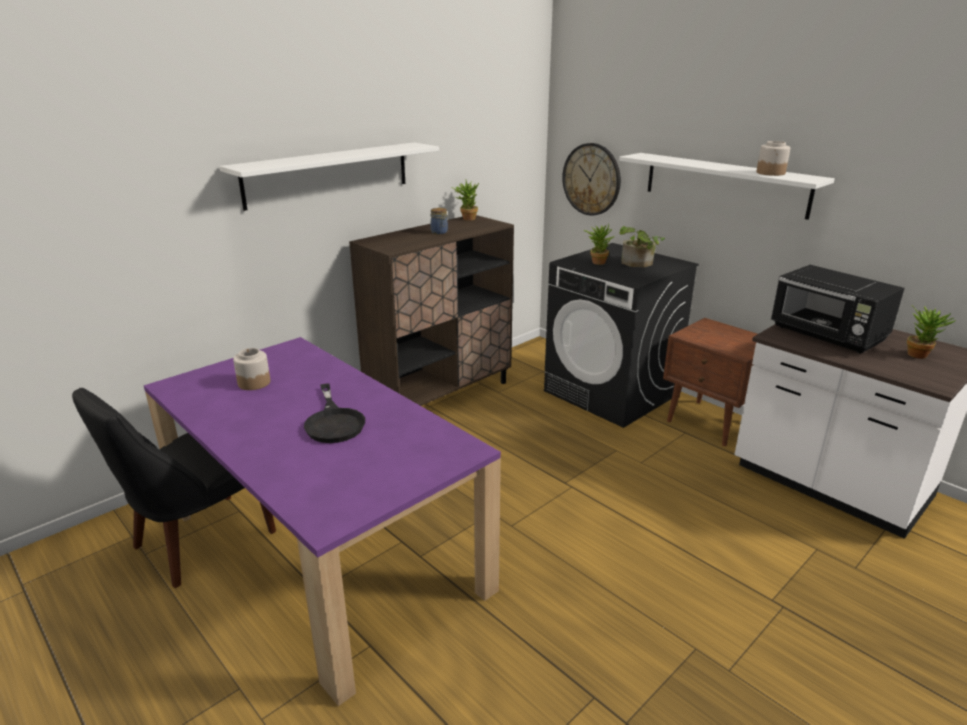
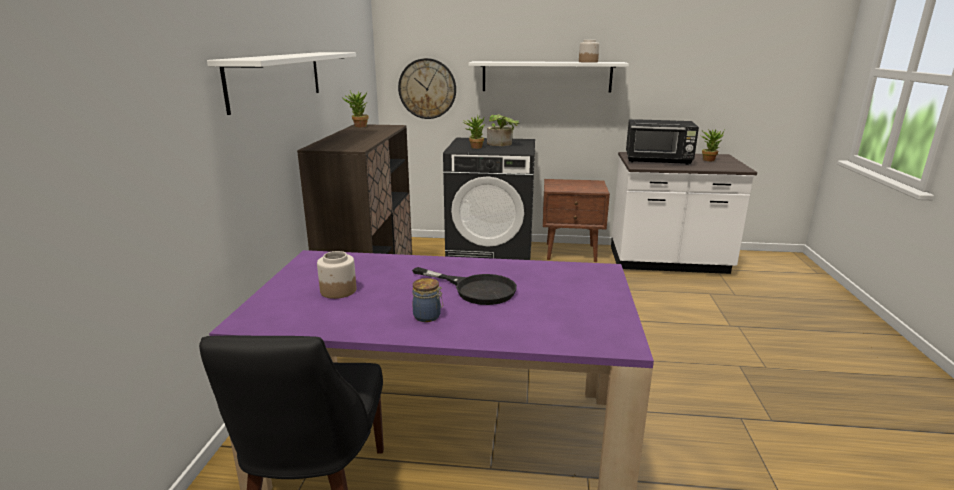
camera: 40 degrees left, 5 degrees down
(439, 232) = (363, 135): jar -> jar (428, 316)

